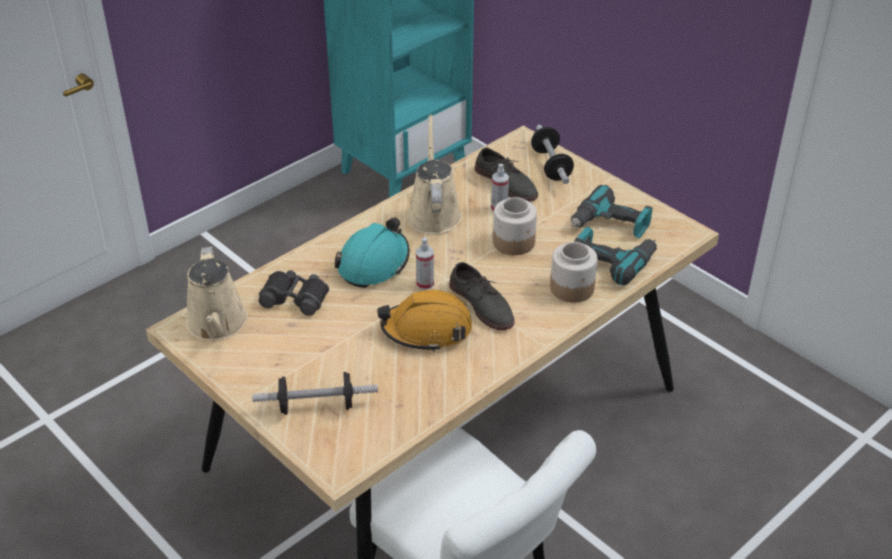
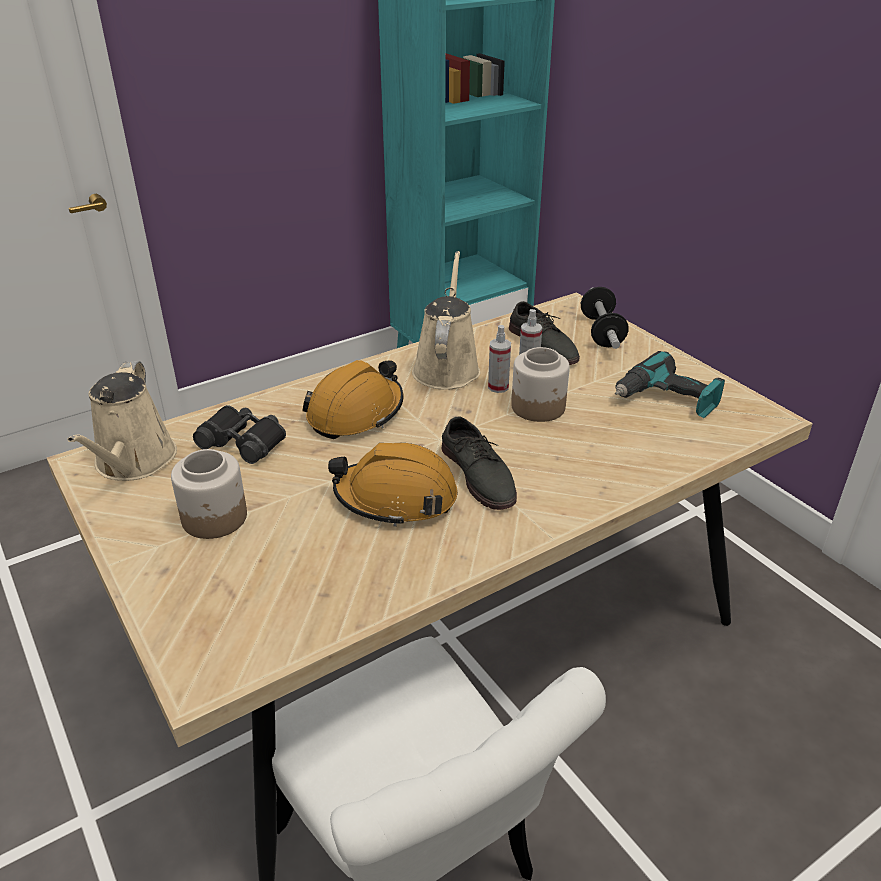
camera: 10 degrees right, 5 degrees down
(316, 406) = (210, 580): dumbbell -> none
(374, 263) = (356, 413): turquoise hard hat -> orange hard hat
(425, 284) = (411, 442): spray bottle -> spray bottle (498, 387)
(572, 288) = (605, 468): jar -> jar (215, 518)
(613, 260) = (665, 440): power drill -> none

